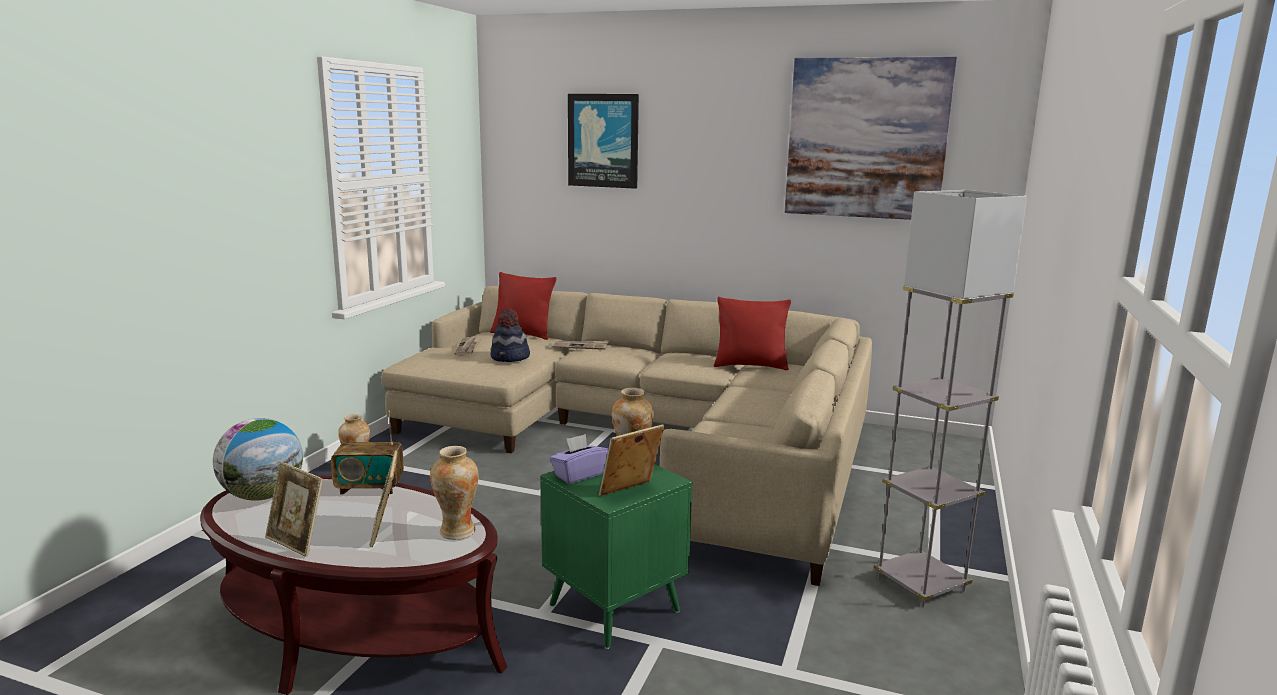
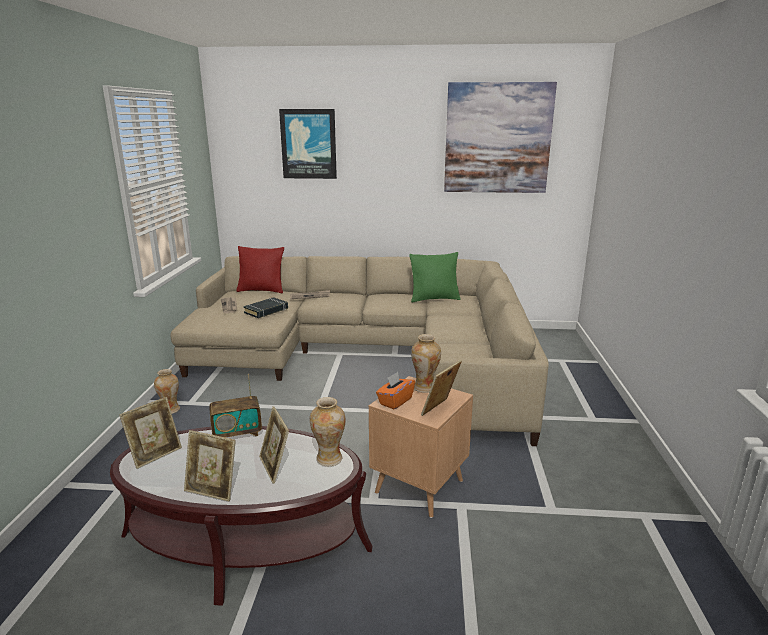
camera: 15 degrees left, 5 degrees up
(263, 496) = (155, 454): globe -> picture frame
(510, 358) = (266, 311): hat -> black book
(578, 475) = (395, 401): purple tissue box -> orange tissue box
(614, 608) = (419, 486): green side table -> brown side table
(750, 365) = (434, 299): red pillow -> green pillow
(921, 584) = (593, 434): grey floor lamp -> none

